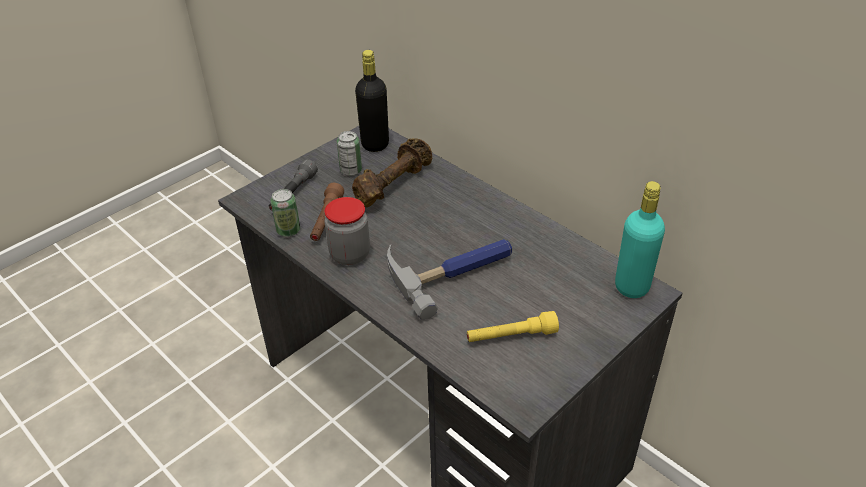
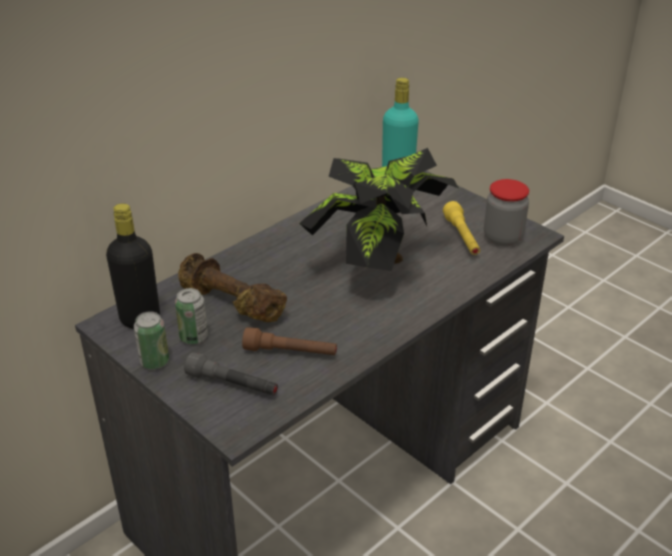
camera: 90 degrees left, 5 degrees down
(288, 230) = (308, 382): can -> can (154, 361)
(350, 254) = (354, 331): jar -> jar (502, 238)
(452, 270) = (379, 265): hammer -> potted plant

